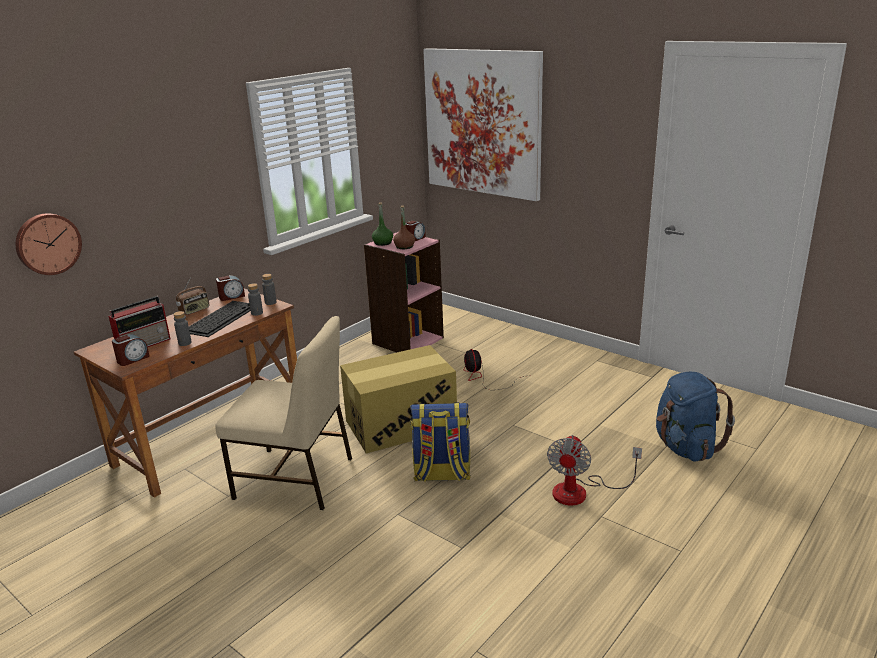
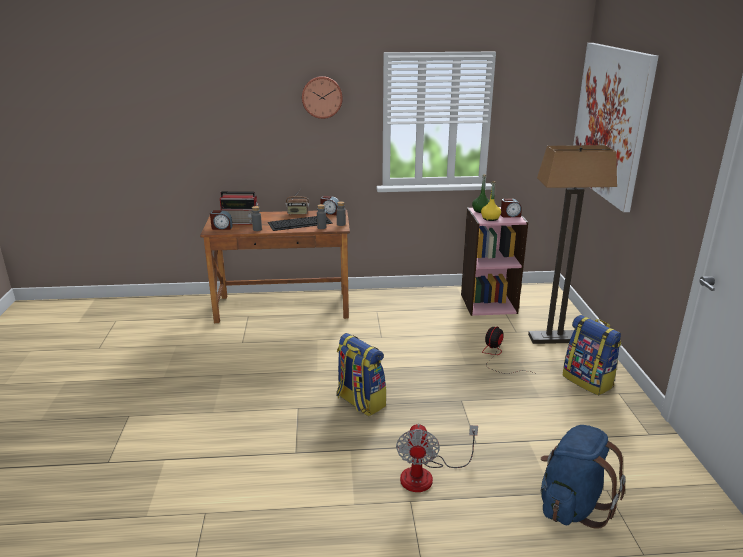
camera: 45 degrees right, 0 degrees up
(47, 243) = (208, 139): wall clock -> wall clock (322, 97)
(296, 479) = (284, 353): beige chair -> none
(401, 424) = (390, 356): cardboard box -> none
(404, 247) = (490, 218): brown bottle -> yellow bottle
(498, 344) = (554, 338): none -> floor lamp
(568, 362) = (588, 381): none -> backpack
(581, 491) = (426, 475): fan -> fan turned 60 degrees counterclockwise

